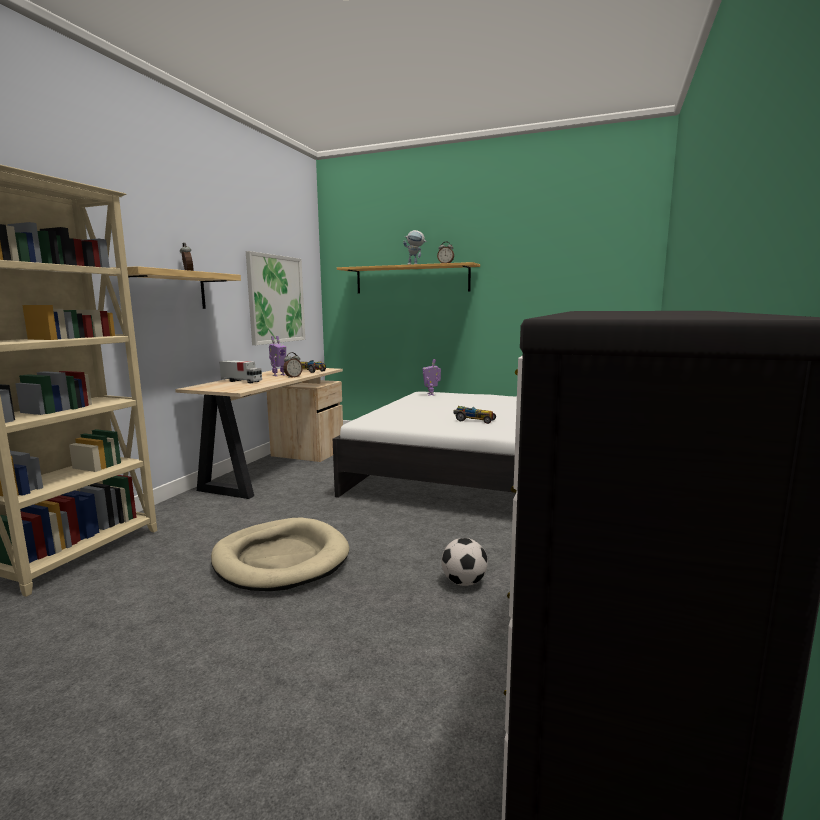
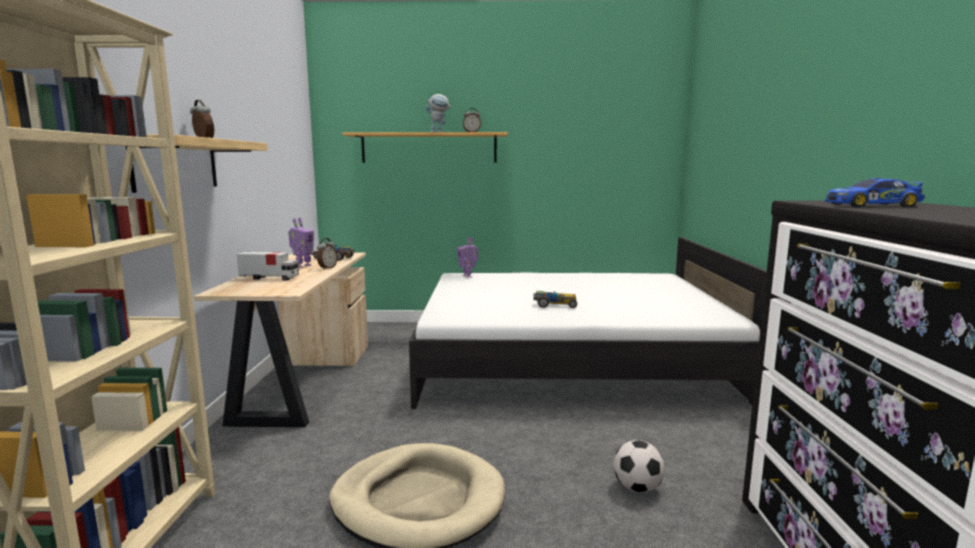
camera: 20 degrees left, 0 degrees up
(276, 299) = (278, 171): picture -> none
(620, 311) = (872, 205): none -> toy car

